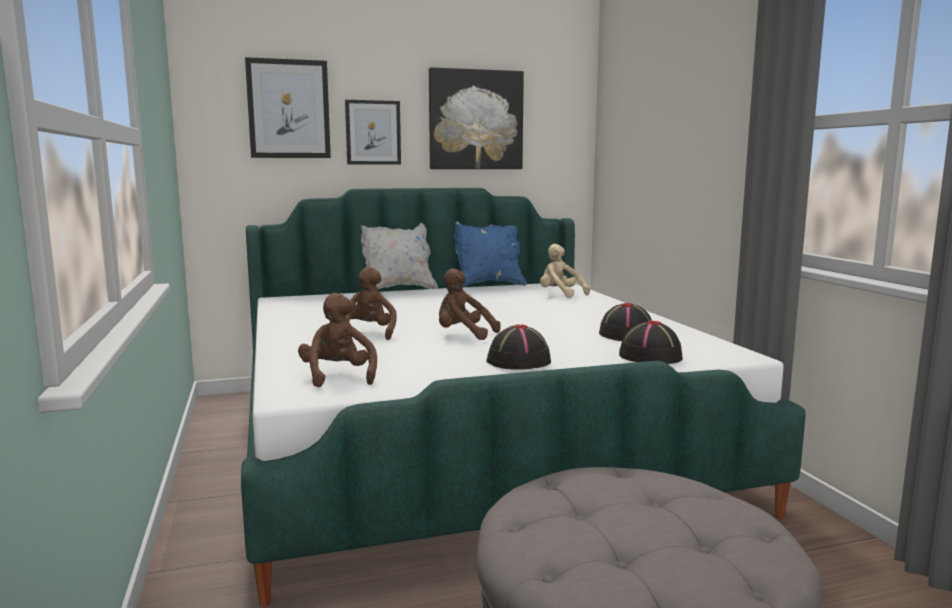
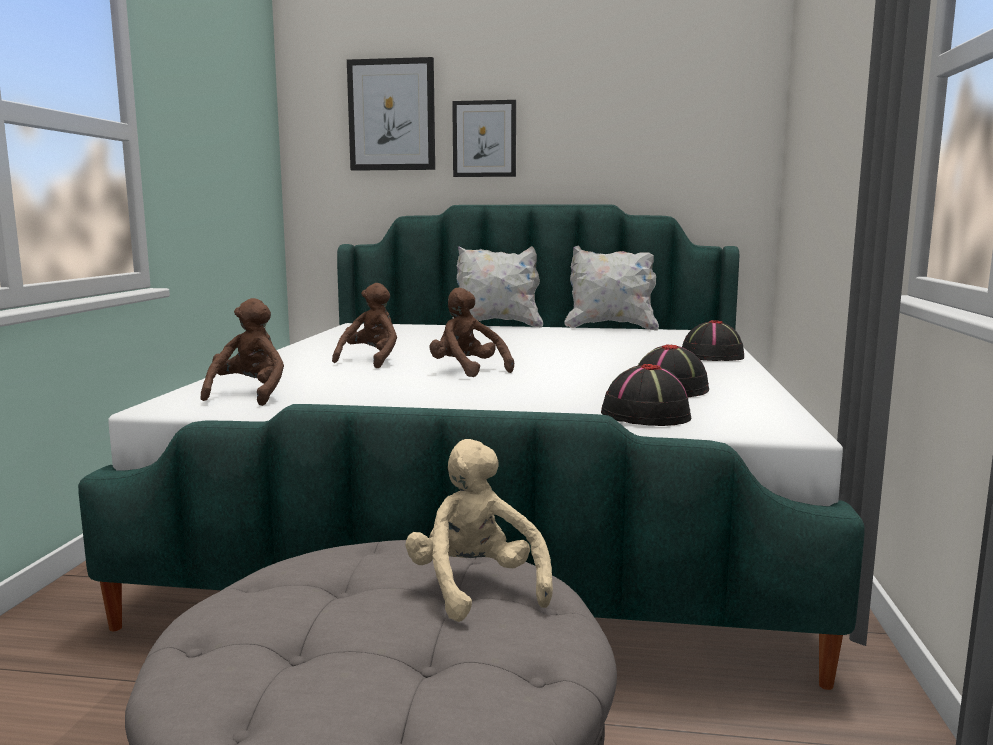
camera: 25 degrees right, 0 degrees up
(475, 120) = (612, 119): picture -> none
(488, 285) = (611, 327): blue pillow -> white pillow
(518, 362) = (465, 403): black hat -> black hat (711, 357)
(560, 294) = (680, 342): beige plush toy -> beige plush toy (475, 587)

